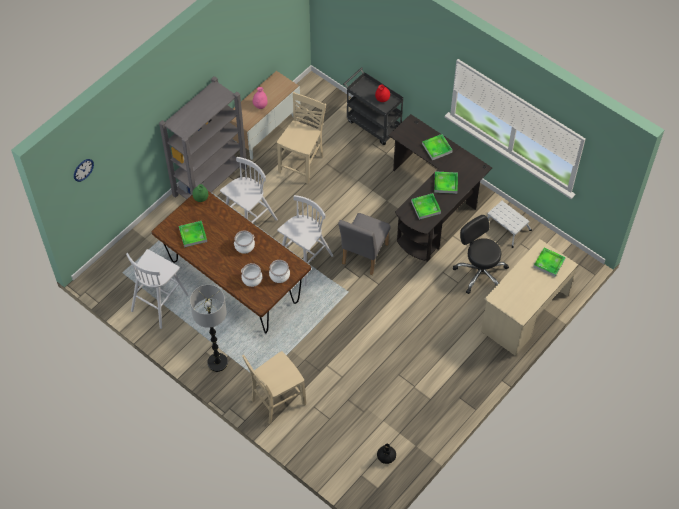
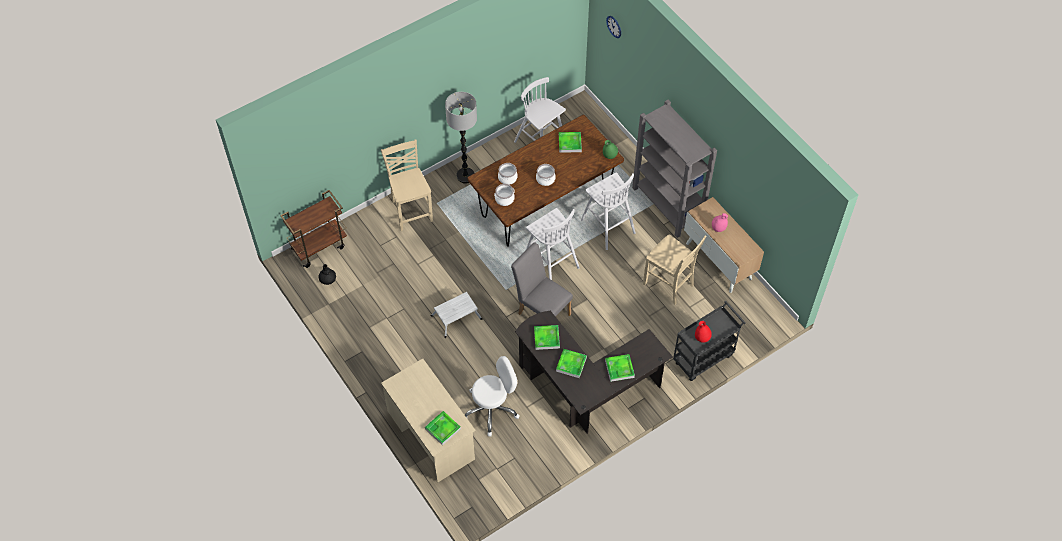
camera: 105 degrees right, 0 degrees up
(349, 476) = (320, 248): none -> brown cart
(479, 271) = (493, 408): black office chair -> white office chair
(506, 227) = (539, 451): white step ladder -> white step ladder (456, 317)

